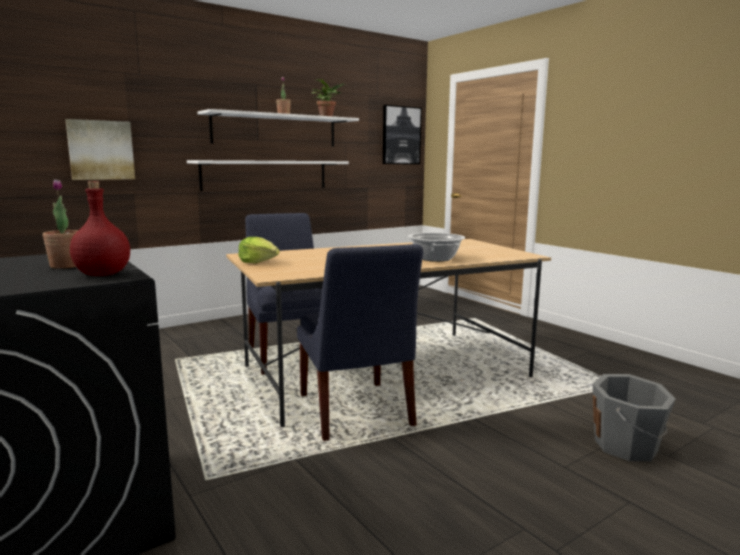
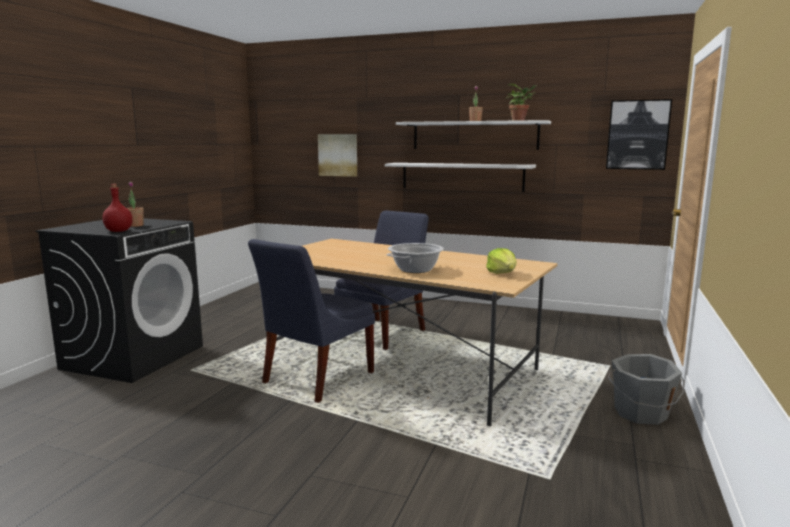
camera: 55 degrees right, 0 degrees up
(258, 262) = (315, 246): lettuce -> lettuce (502, 273)
(627, 446) = (386, 502): grey bucket -> grey bucket (641, 413)

